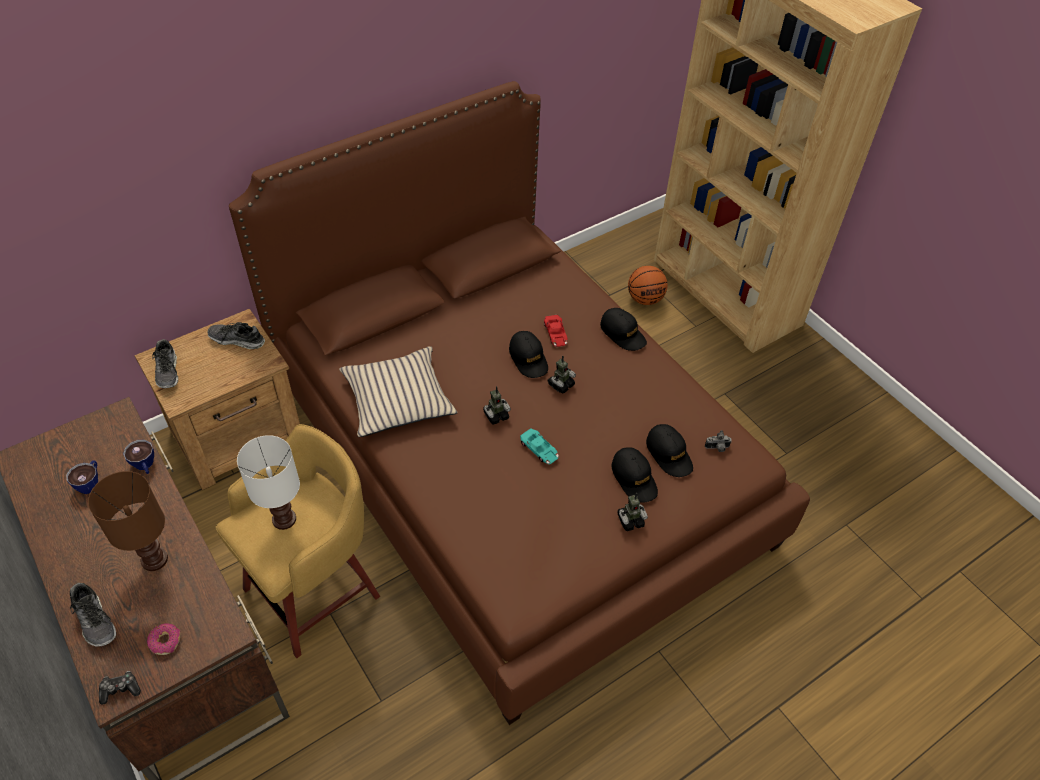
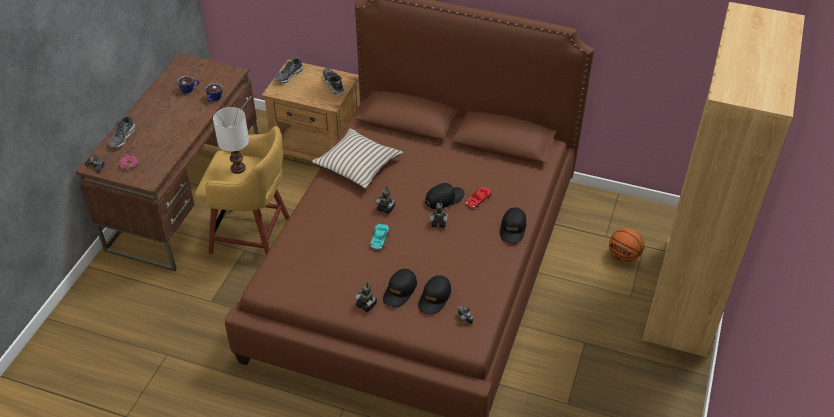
camera: 55 degrees right, 5 degrees down
(153, 559) = (167, 134): brown table lamp -> none
(528, 359) = (444, 199): black cap -> black cap turned 150 degrees counterclockwise

